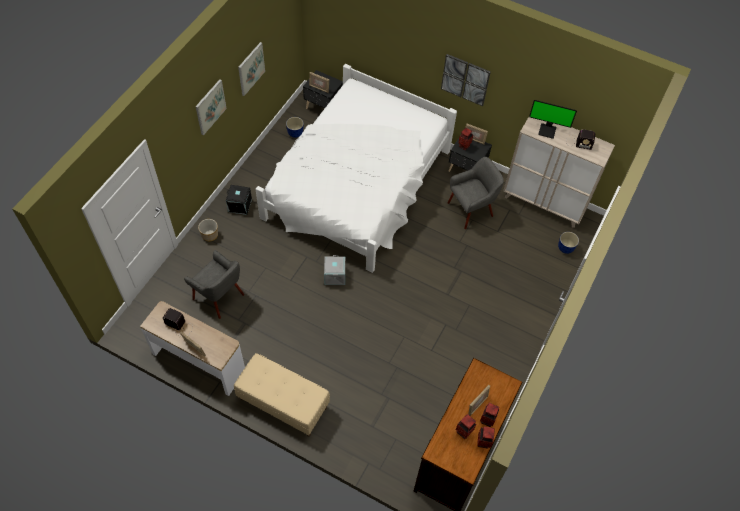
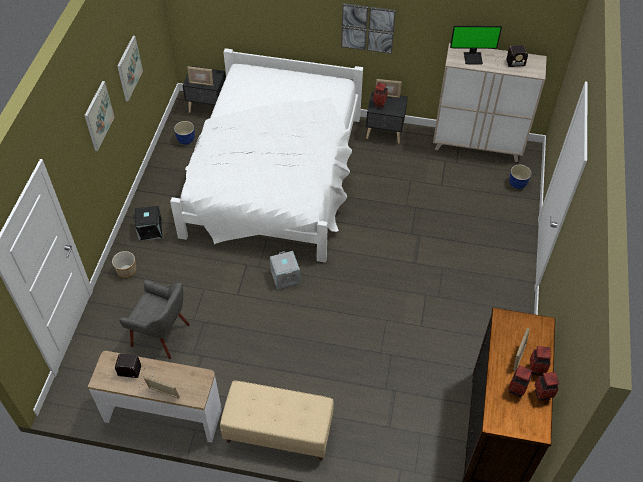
camera: 15 degrees left, 5 degrees down
(471, 209) = (405, 170): grey armchair -> none

